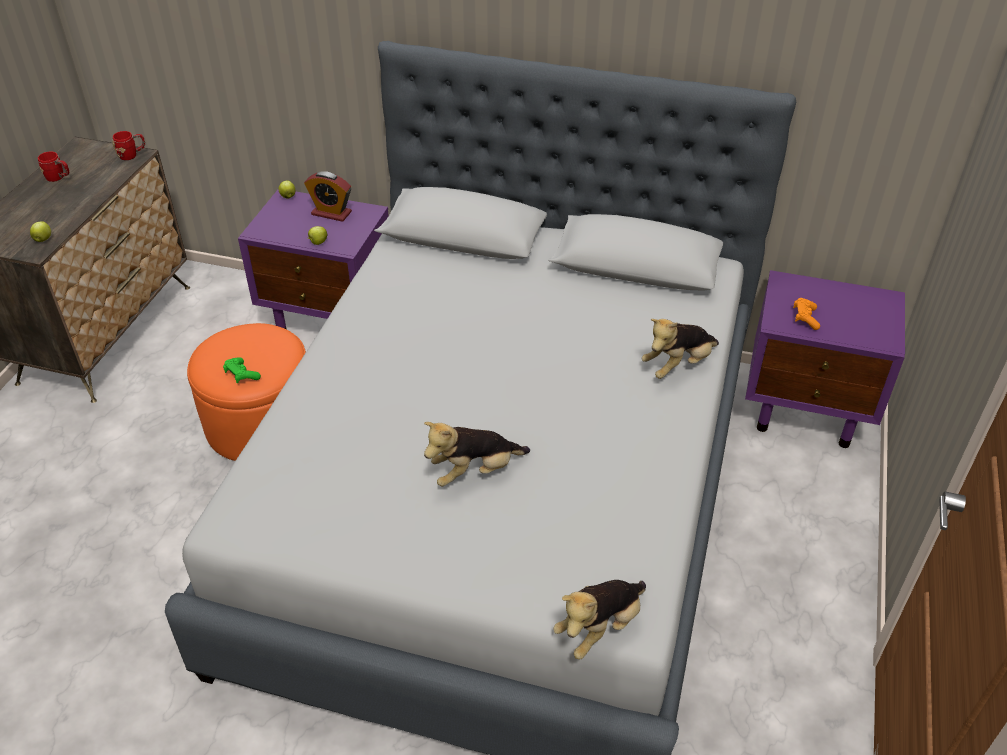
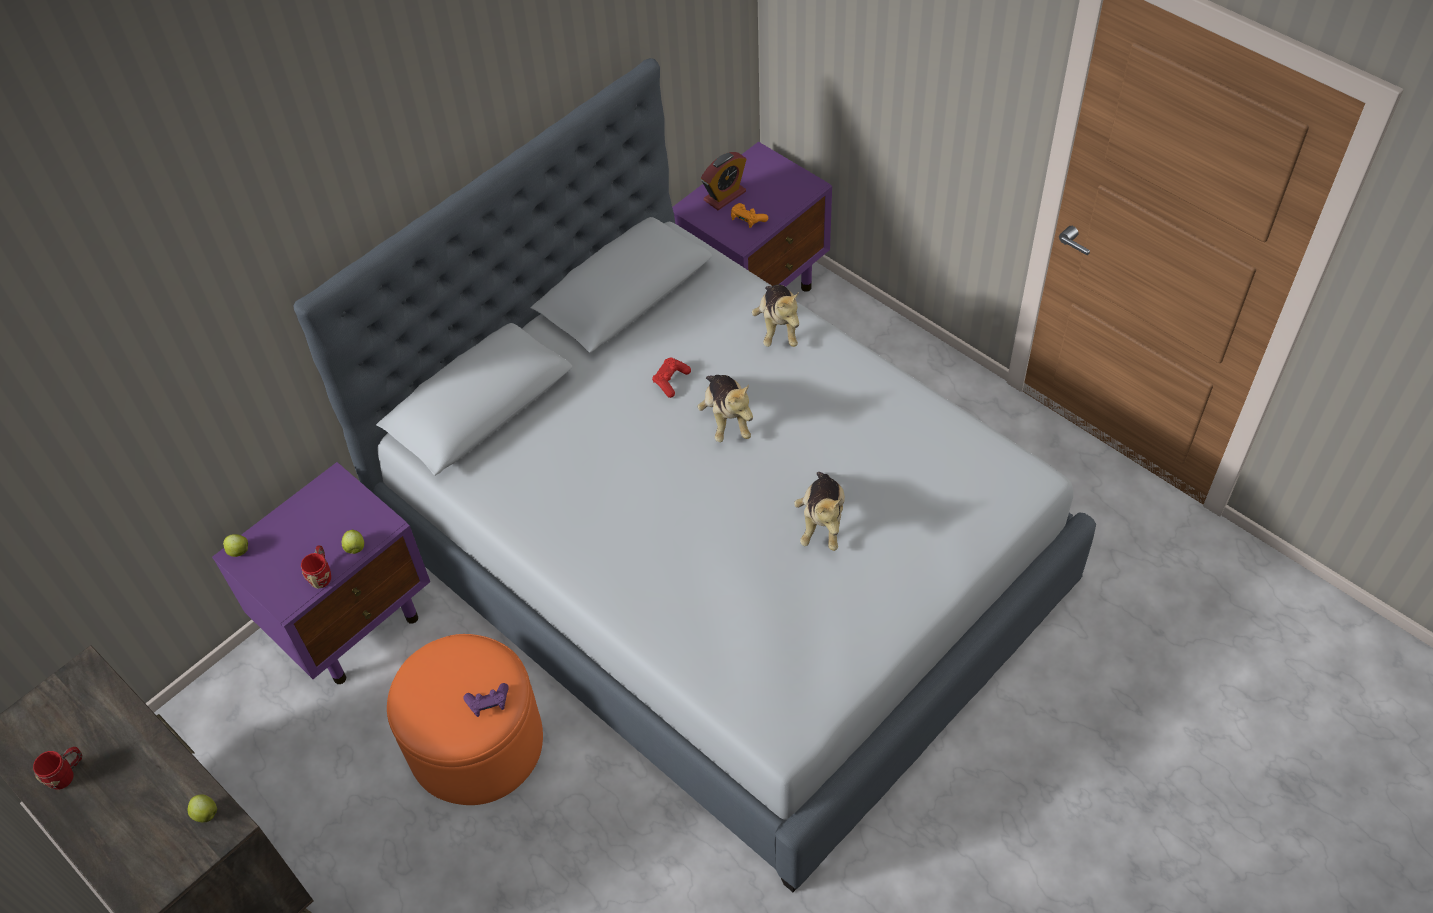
camera: 60 degrees left, 10 degrees up
(132, 155) = (80, 676): red mug -> red mug (321, 574)
(241, 375) = (488, 703): green game controller -> purple game controller
(331, 213) = (308, 518): alarm clock -> alarm clock (725, 196)
(564, 322) = (671, 381): none -> red game controller
(600, 627) = (1026, 503): plush toy -> plush toy (726, 419)

